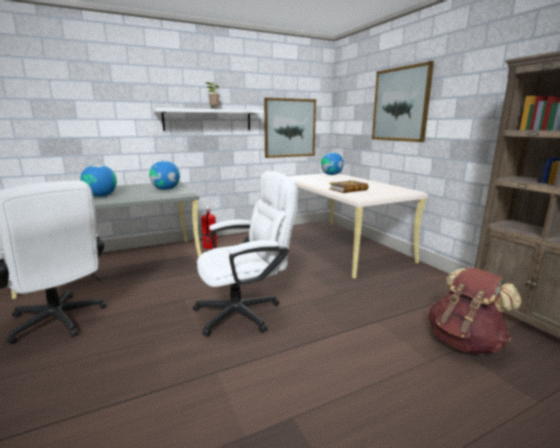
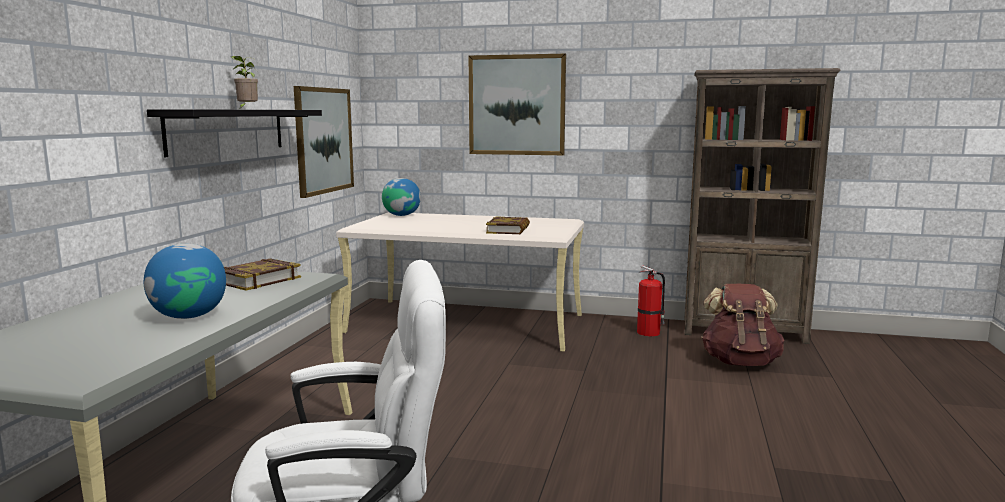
camera: 50 degrees left, 5 degrees down
(166, 189) = (258, 280): globe -> book
(208, 120) = (228, 130): white shelf -> black shelf
(210, 246) = (286, 388): fire extinguisher -> fire extinguisher (649, 333)
(246, 312) = (551, 428): white office chair -> none

